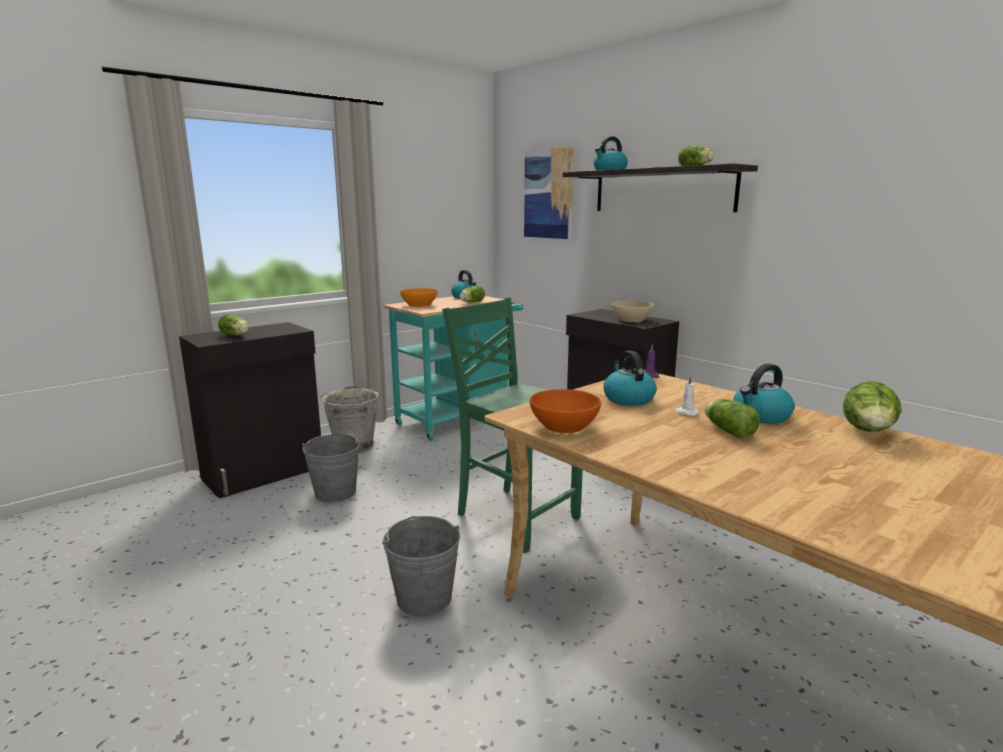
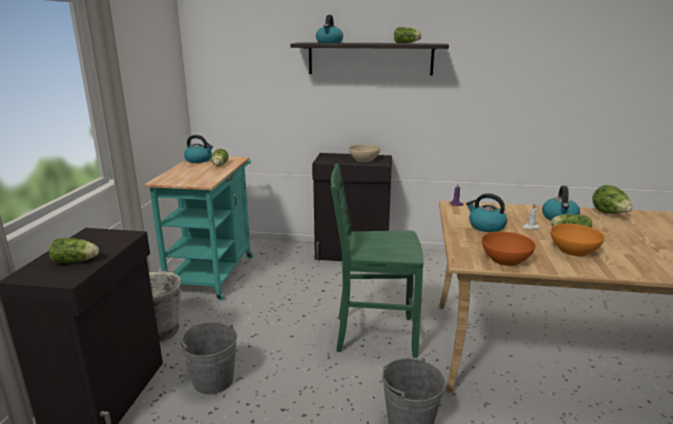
camera: 40 degrees left, 5 degrees up
(419, 305) = (182, 177): orange bowl -> orange bowl (574, 250)
(548, 194) = (253, 58): picture -> none

